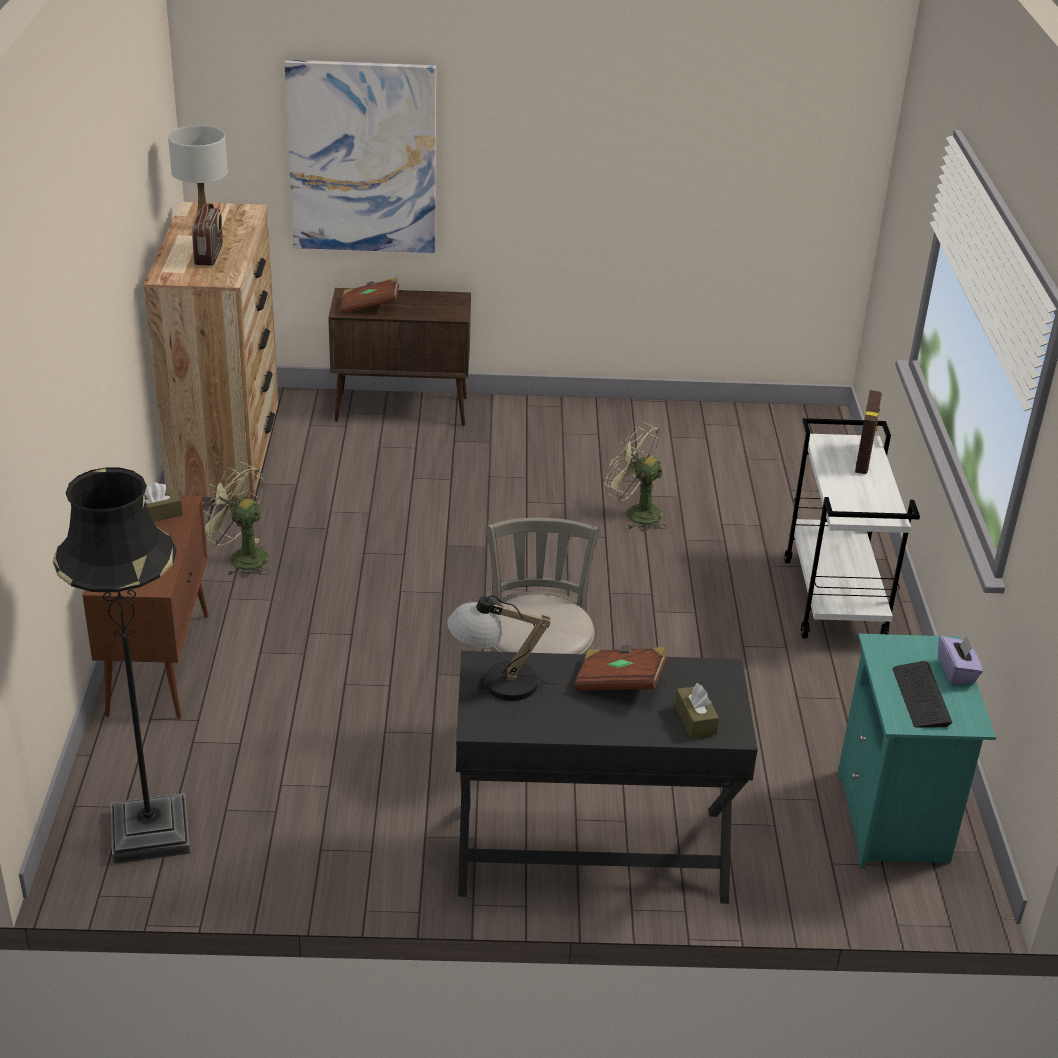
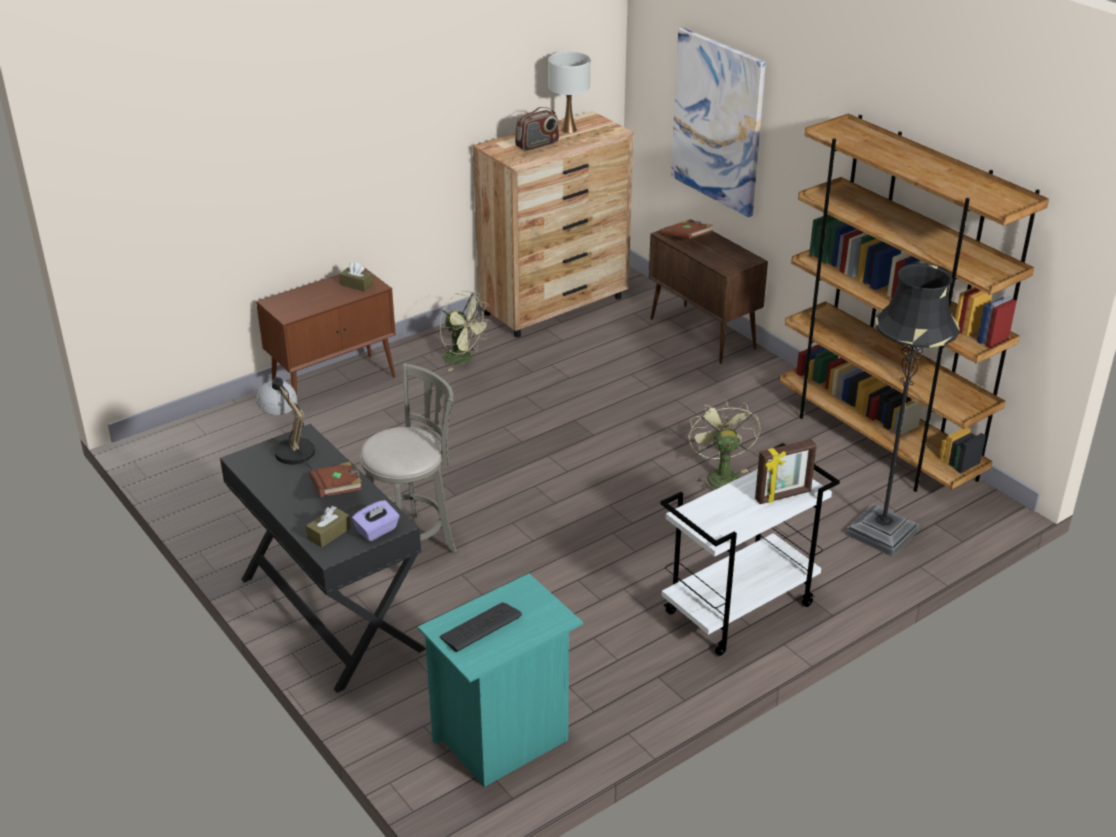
camera: 55 degrees right, 0 degrees up
(150, 831) = (195, 452): black floor lamp -> black floor lamp (882, 532)
(240, 557) = (463, 359): green fan -> green fan turned 135 degrees clockwise
(682, 418) = (878, 442): none -> brown bookcase
(957, 671) = (532, 634): purple tissue box -> purple tissue box (377, 531)

